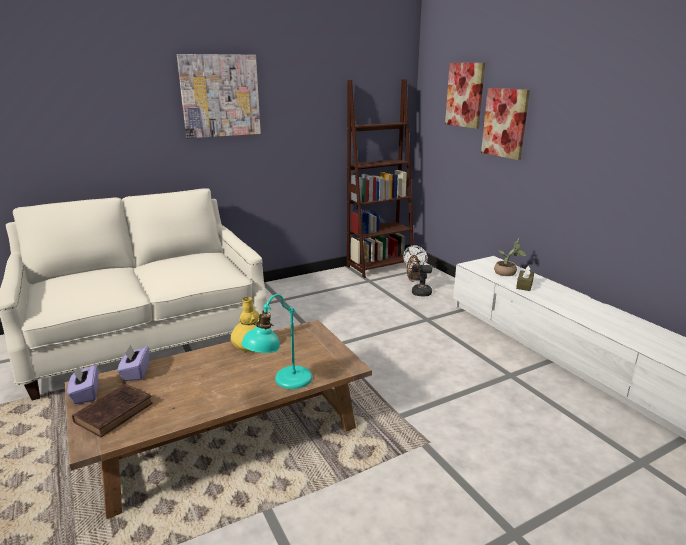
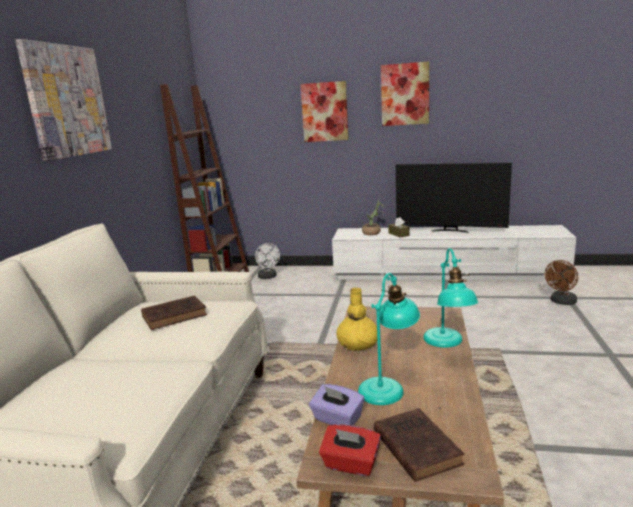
camera: 50 degrees left, 5 degrees down
(86, 394) = (350, 464): purple tissue box -> red tissue box
(189, 267) = (176, 315): none -> brown book
(199, 376) = (389, 382): none -> turquoise table lamp
(417, 292) = (291, 284): brown fan -> brown fan (561, 302)
(465, 95) = (270, 94): picture -> picture (405, 94)
(586, 306) = (450, 231): none -> television

